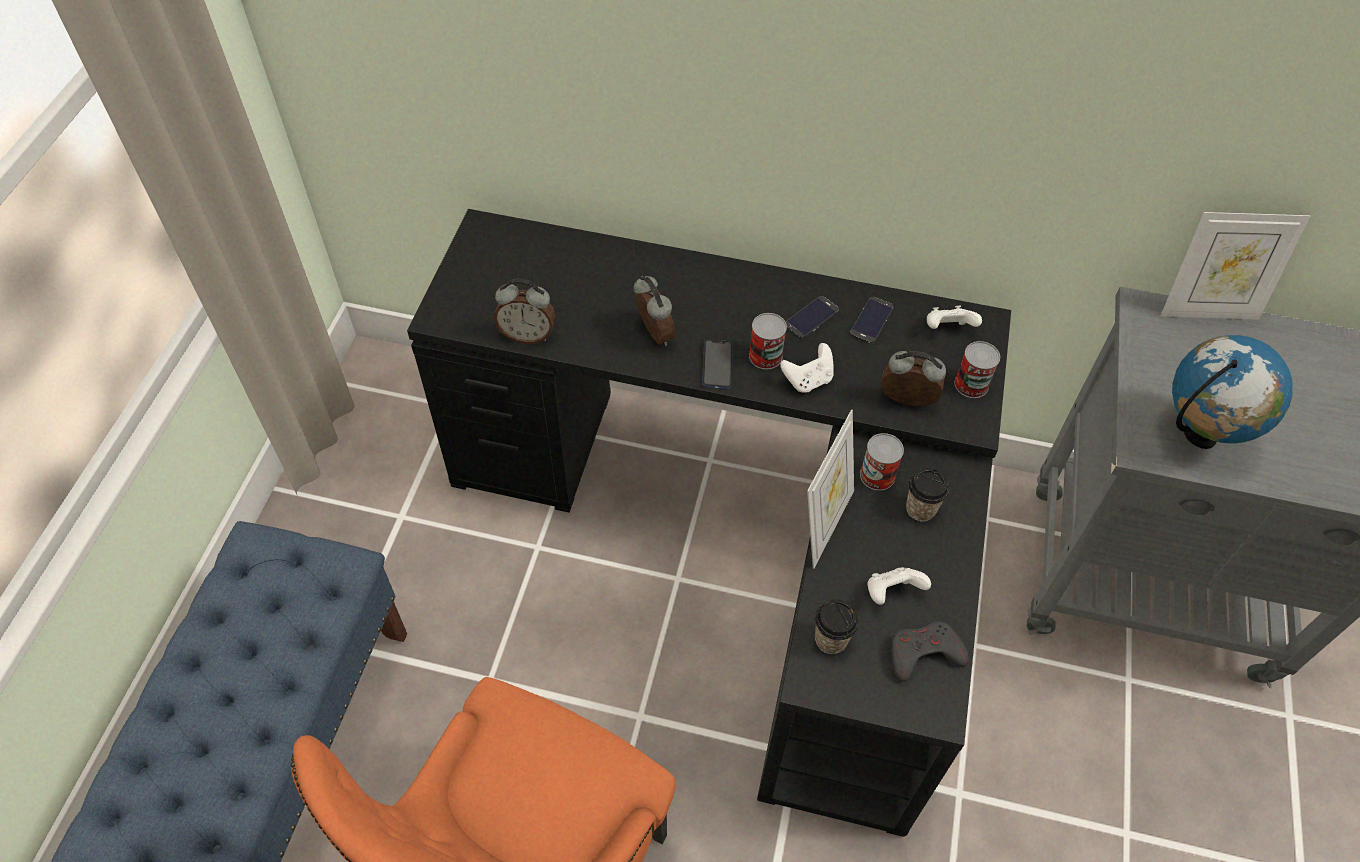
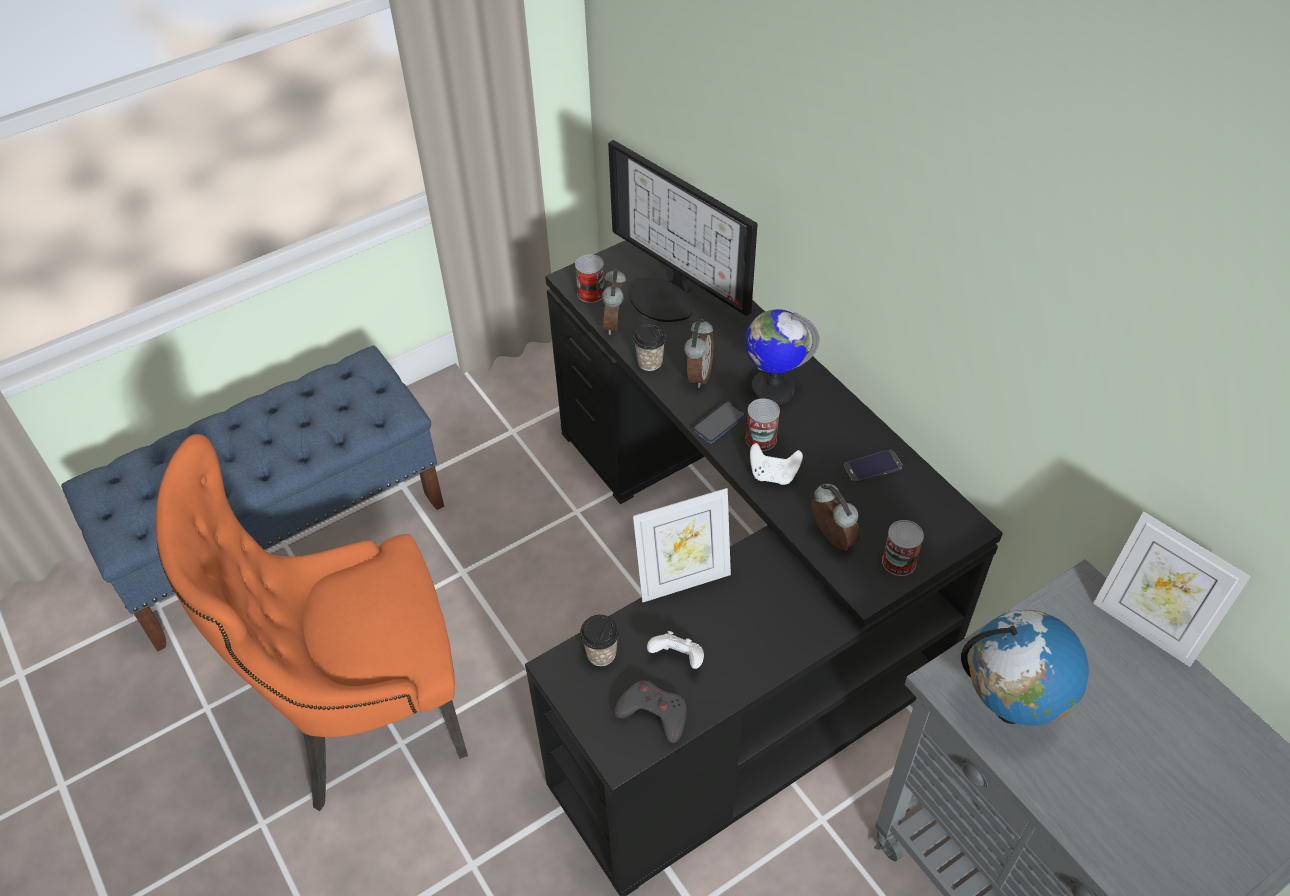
camera: 45 degrees right, 5 degrees down
(527, 335) = (615, 324): alarm clock -> alarm clock turned 45 degrees clockwise
(547, 279) = (667, 296): none -> monitor
(727, 306) = (772, 389): none -> globe
(811, 318) = (827, 435): phone -> none
(877, 475) = (760, 577): can -> can (591, 293)
(920, 509) = (765, 622): cup -> cup (649, 362)
(947, 329) = (928, 511): white game controller -> none

